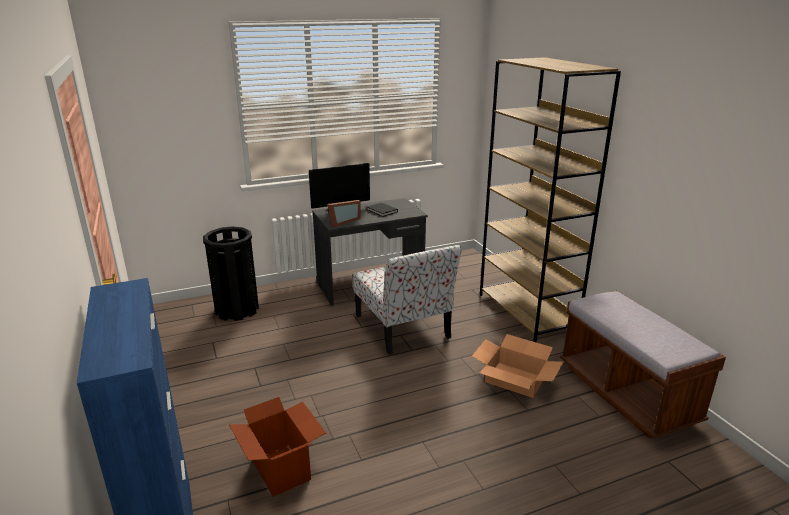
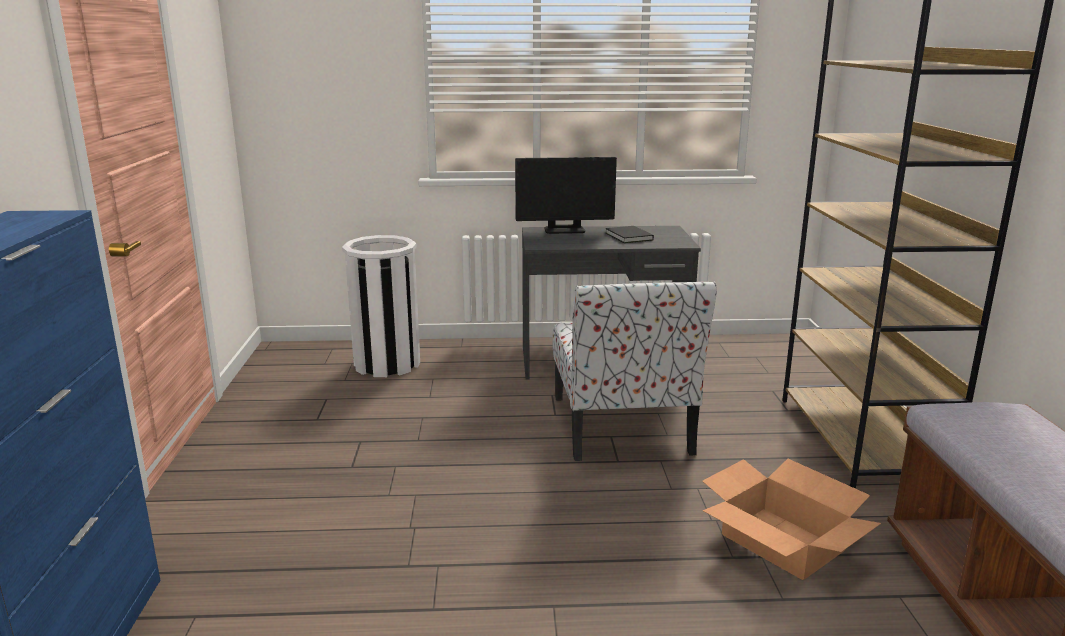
camera: 20 degrees right, 5 degrees down
(237, 309) = (387, 364): black trash can -> white trash can
(282, 469) = (302, 592): cardboard box -> none
(342, 221) = (555, 243): picture frame -> none

